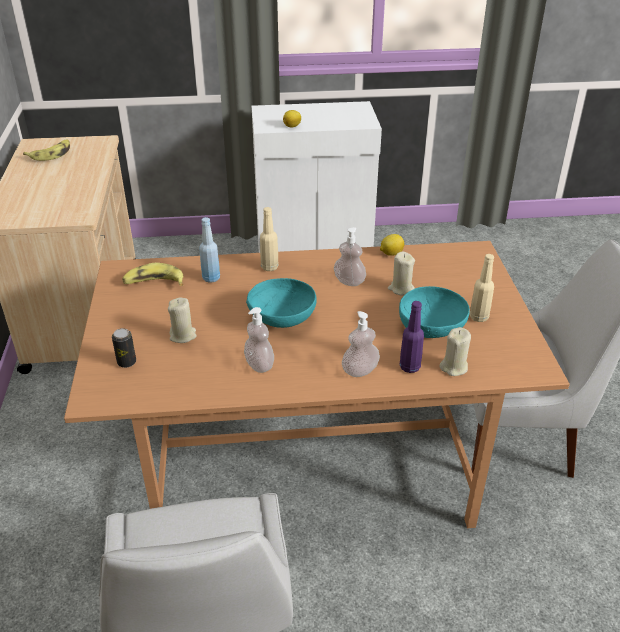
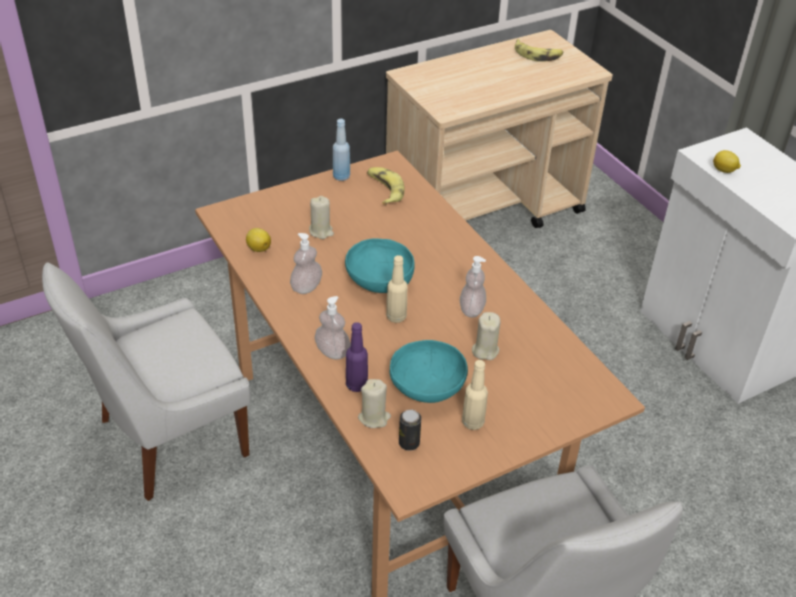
camera: 65 degrees right, 5 degrees up
(126, 362) = (270, 214): can -> can (409, 443)
(211, 278) = (414, 219): blue bottle -> blue bottle (341, 177)
(269, 267) = (458, 249): beige bottle -> beige bottle (396, 317)
(391, 253) = (548, 328): lemon -> lemon (258, 248)

